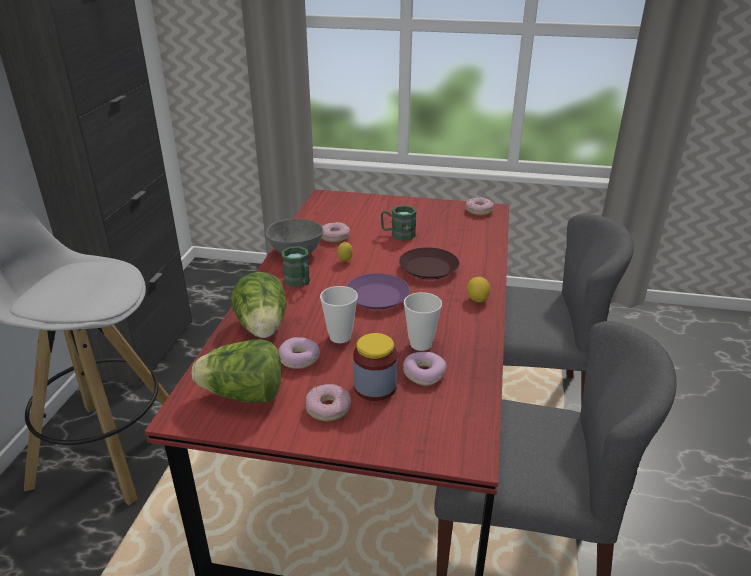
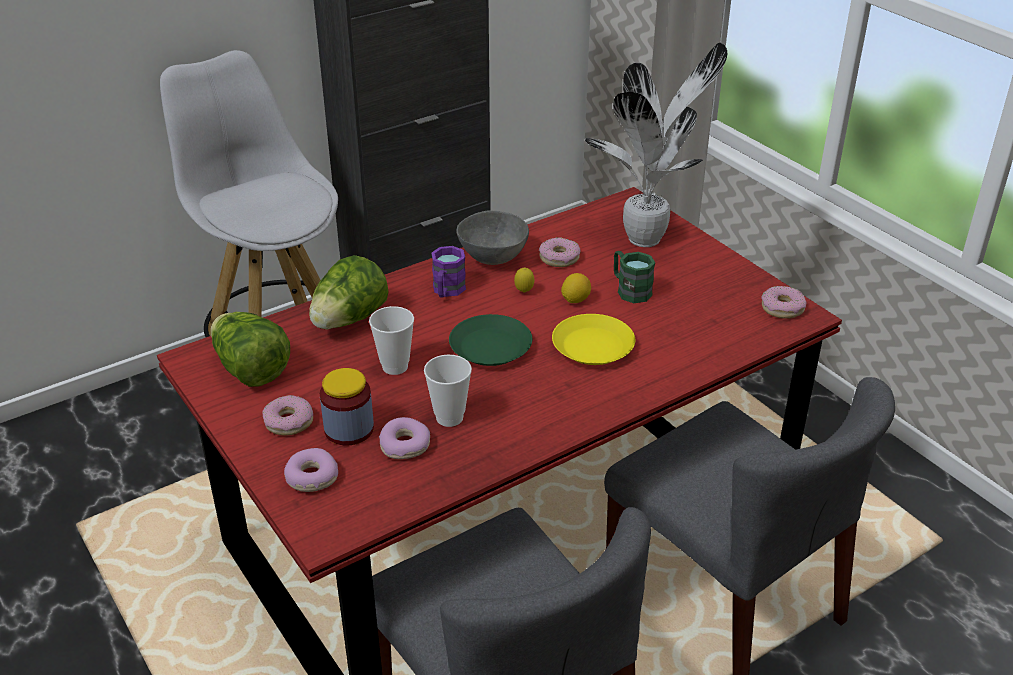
camera: 45 degrees right, 5 degrees up
(299, 282) = (447, 291): green mug -> purple mug
(299, 359) = (332, 366): donut -> donut (311, 477)
(365, 208) = (648, 239): none -> potted plant
(377, 297) = (490, 348): purple plate -> green plate
(428, 268) = (592, 346): brown plate -> yellow plate
(477, 299) = (582, 409): lemon -> lemon (575, 300)

